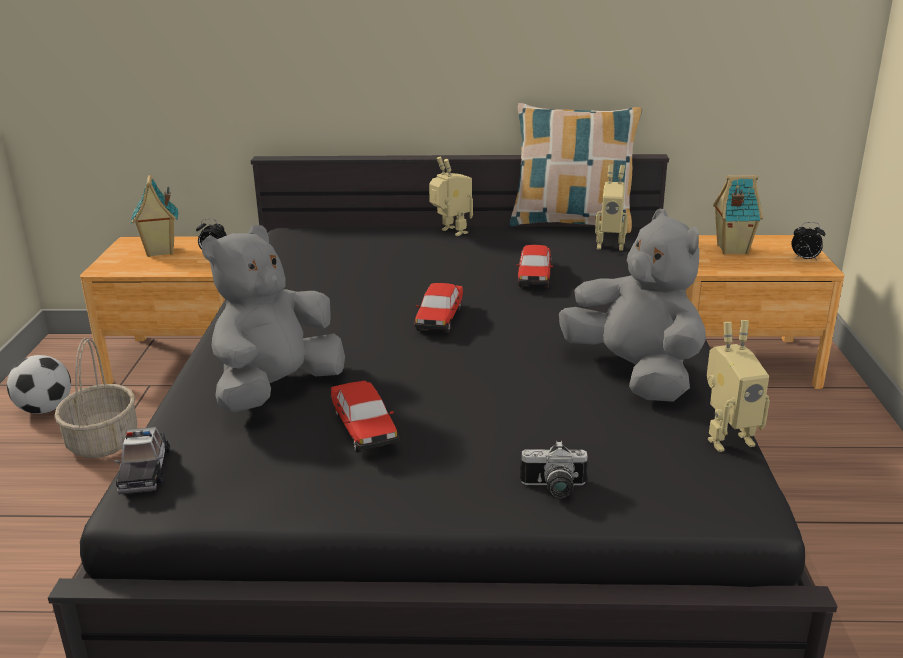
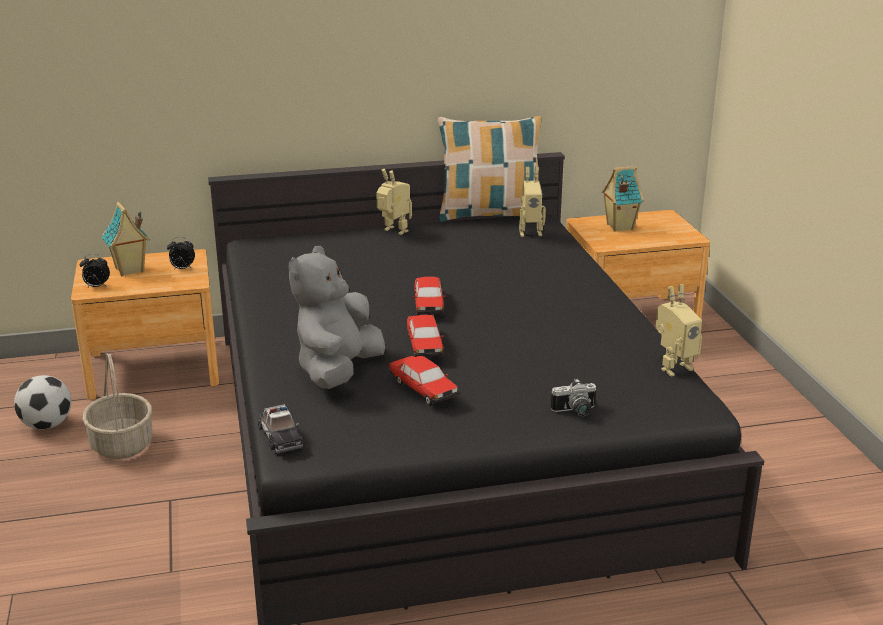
camera: 15 degrees left, 0 degrees up
(534, 276) = (483, 264): toy car -> toy car (424, 345)
(635, 373) = (594, 331): grey plush toy -> none
(805, 259) = (677, 230): alarm clock -> alarm clock (96, 287)

